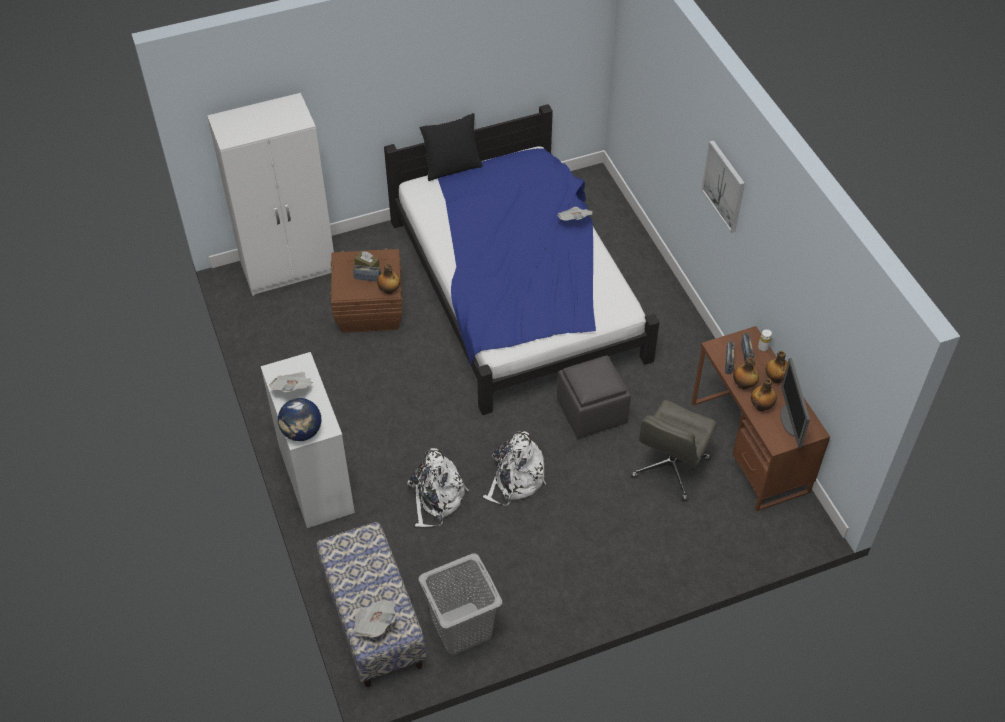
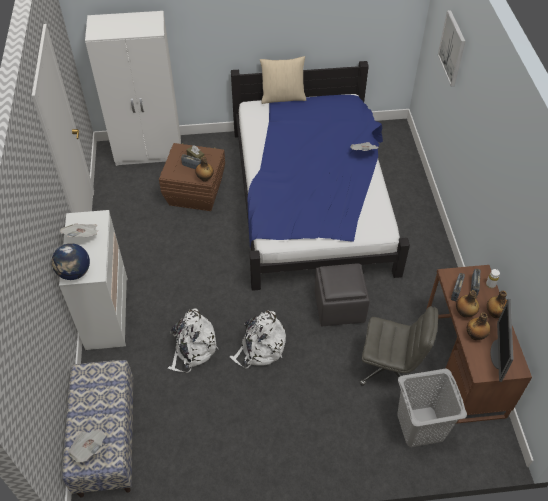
camera: 15 degrees right, 0 degrees up
(452, 167) = (283, 97): black pillow -> beige pillow
(461, 628) = (174, 465): grey laundry basket -> grey laundry basket (420, 426)
(670, 468) = (390, 368): grey office chair -> grey office chair turned 120 degrees counterclockwise
(724, 186) = (485, 139): picture -> picture (452, 48)

